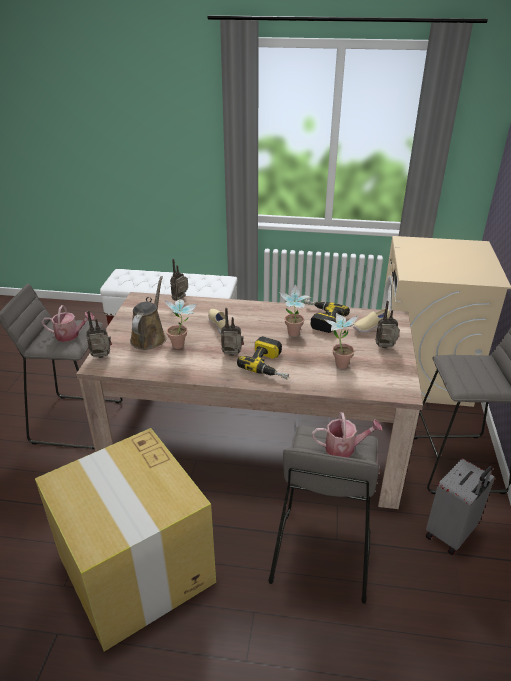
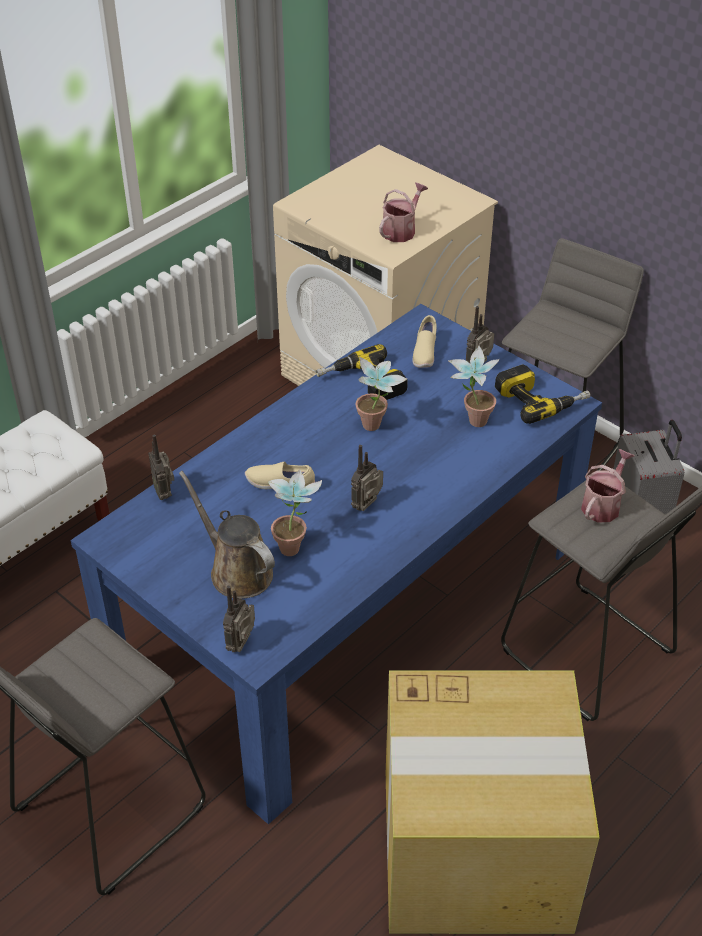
camera: 55 degrees left, 10 degrees up
(70, 335) = (104, 668): watering can -> watering can (401, 230)
(255, 439) = (350, 610): beige dining table -> blue dining table
(270, 365) = (421, 482): power drill -> power drill (540, 399)

